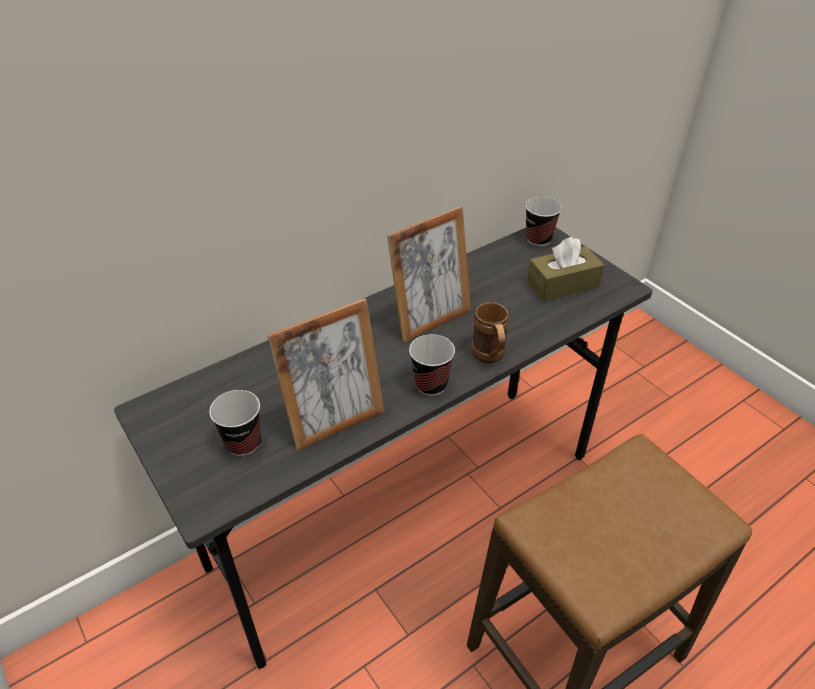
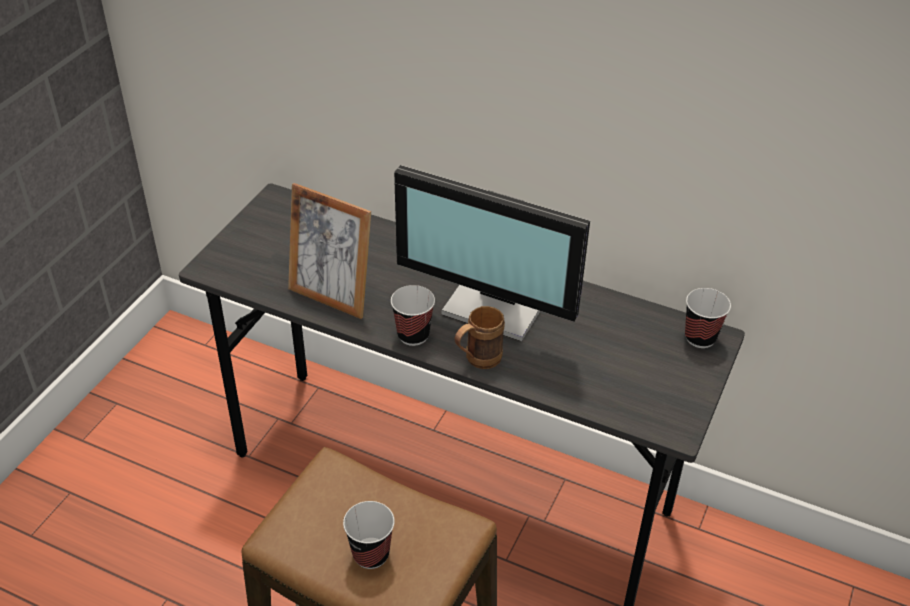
camera: 60 degrees right, 0 degrees up
(243, 443) = (278, 259): cup -> cup (371, 554)
(430, 320) = (498, 304): picture frame -> monitor
(562, 284) = (636, 379): brown tissue box -> none

